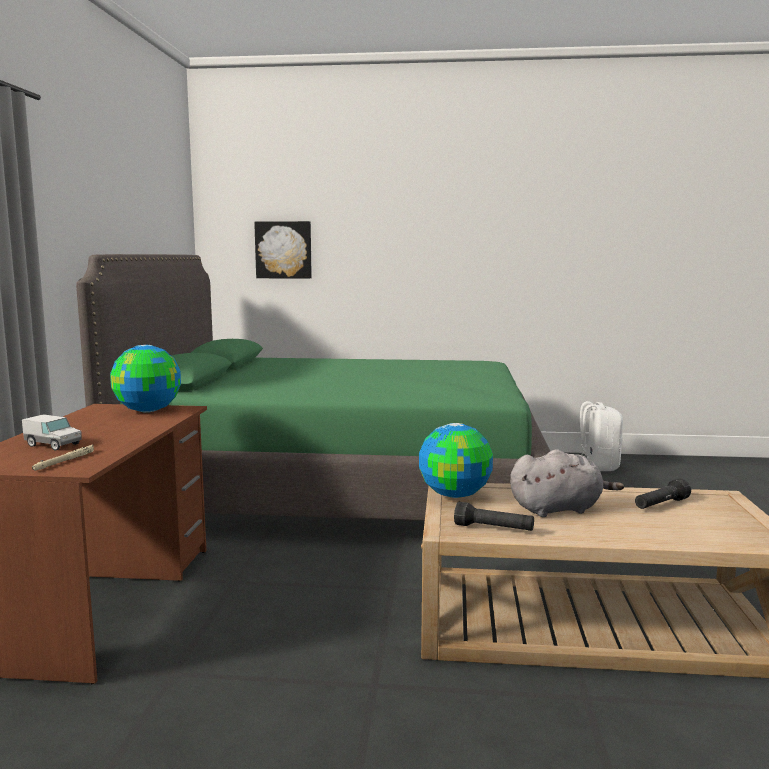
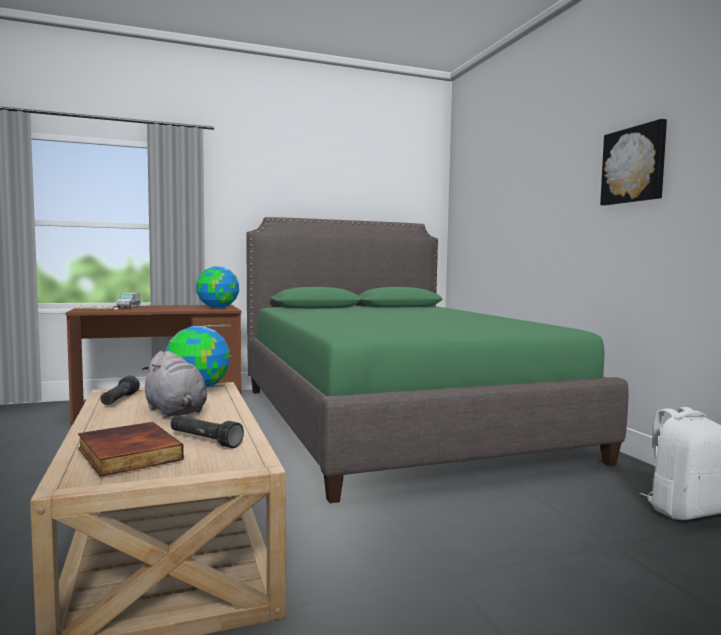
camera: 65 degrees right, 5 degrees down
(283, 250) = (485, 216): picture -> picture (634, 165)
(705, 527) = (126, 454): none -> book

